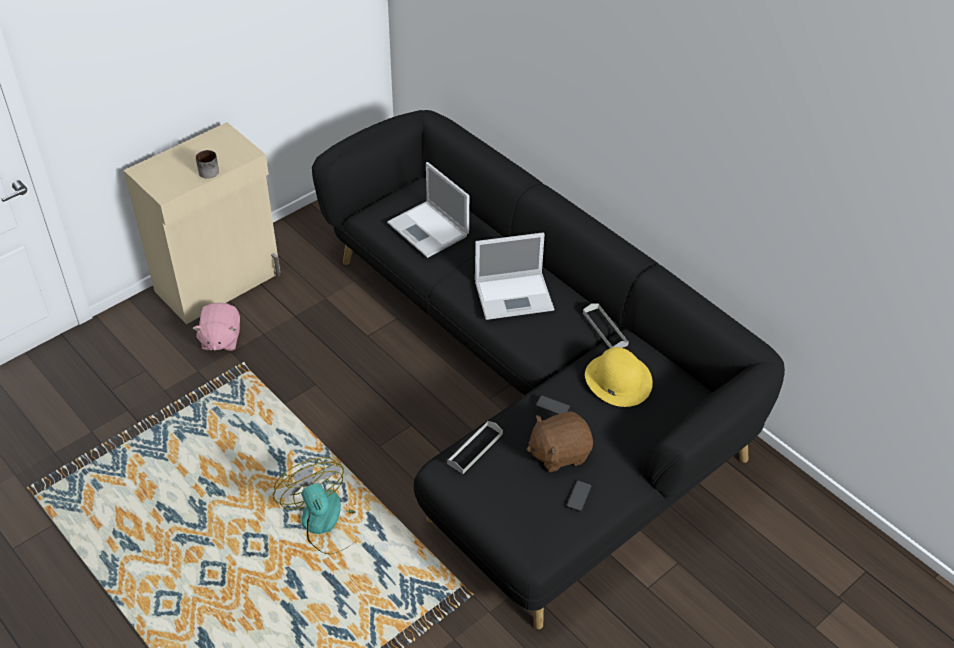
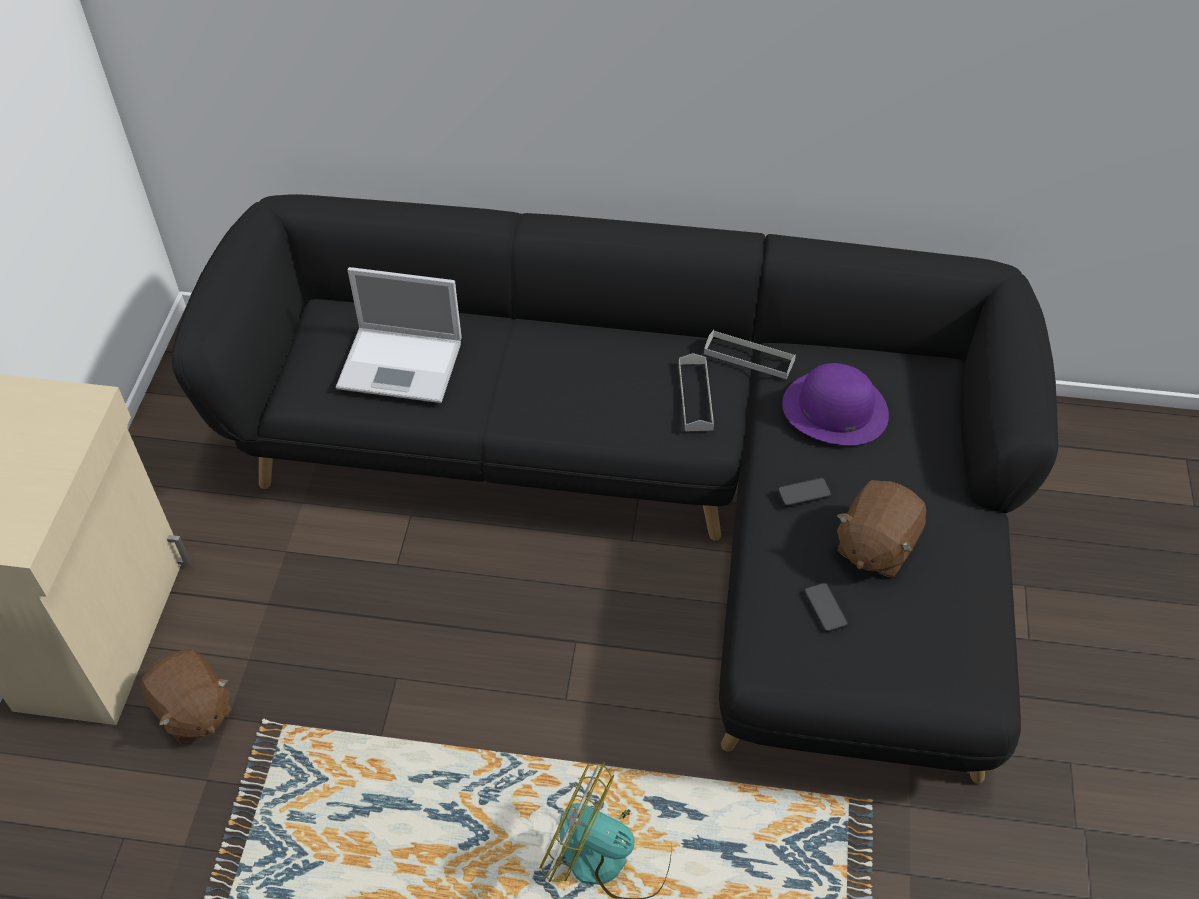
camera: 40 degrees left, 5 degrees up
(209, 170) = (52, 463): mug -> none
(220, 339) = (193, 711): pink plush toy -> brown plush toy
(475, 449) = (777, 613): grey tray -> grey tray (695, 396)
(515, 295) = (603, 382): laptop -> none
(579, 496) = (953, 583): phone -> phone (825, 608)
(618, 379) = (834, 409): yellow hat -> purple hat

